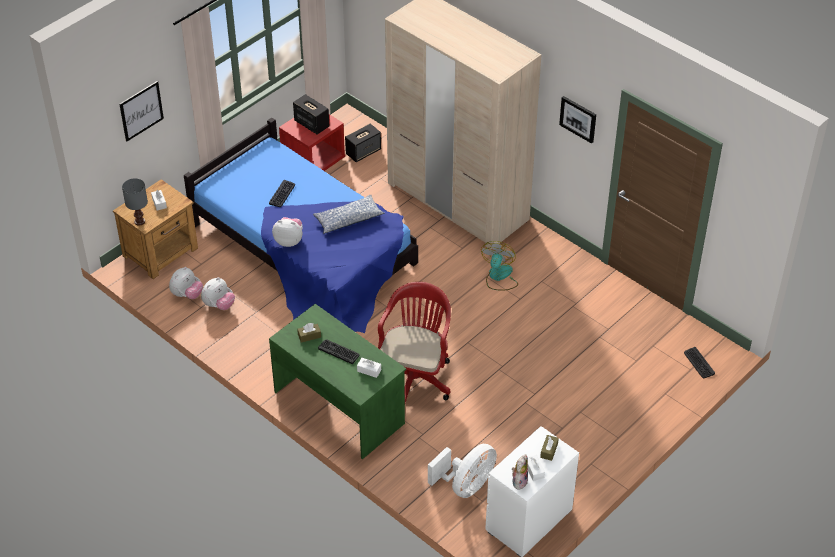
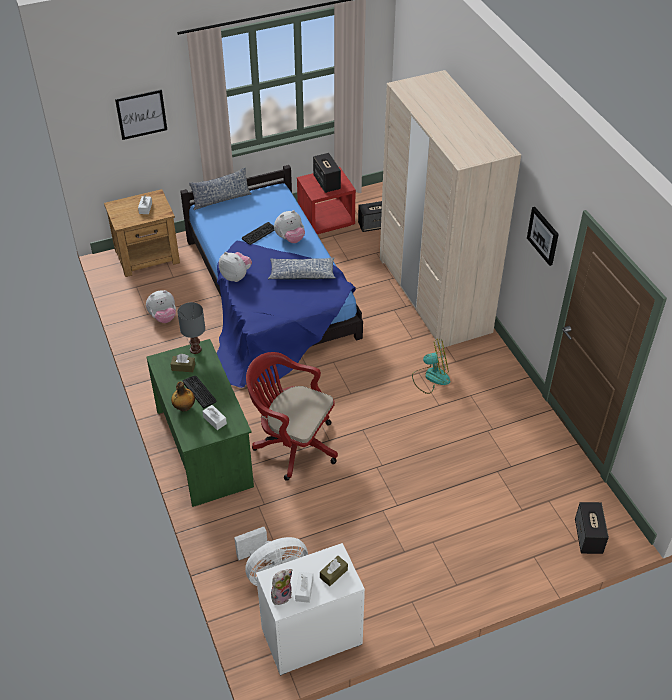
camera: 25 degrees right, 0 degrees up
(139, 221) = (118, 218): grey table lamp -> grey table lamp (195, 349)
(187, 295) = (143, 299): plush toy -> plush toy (290, 239)
(221, 172) = (221, 199): none -> pillow
(335, 369) = (184, 407): none -> bottle
(415, 376) = (292, 444): red office chair -> red office chair turned 105 degrees counterclockwise
(499, 277) = (431, 377): fan -> fan turned 45 degrees clockwise
(699, 363) = (588, 537): keyboard -> speaker

